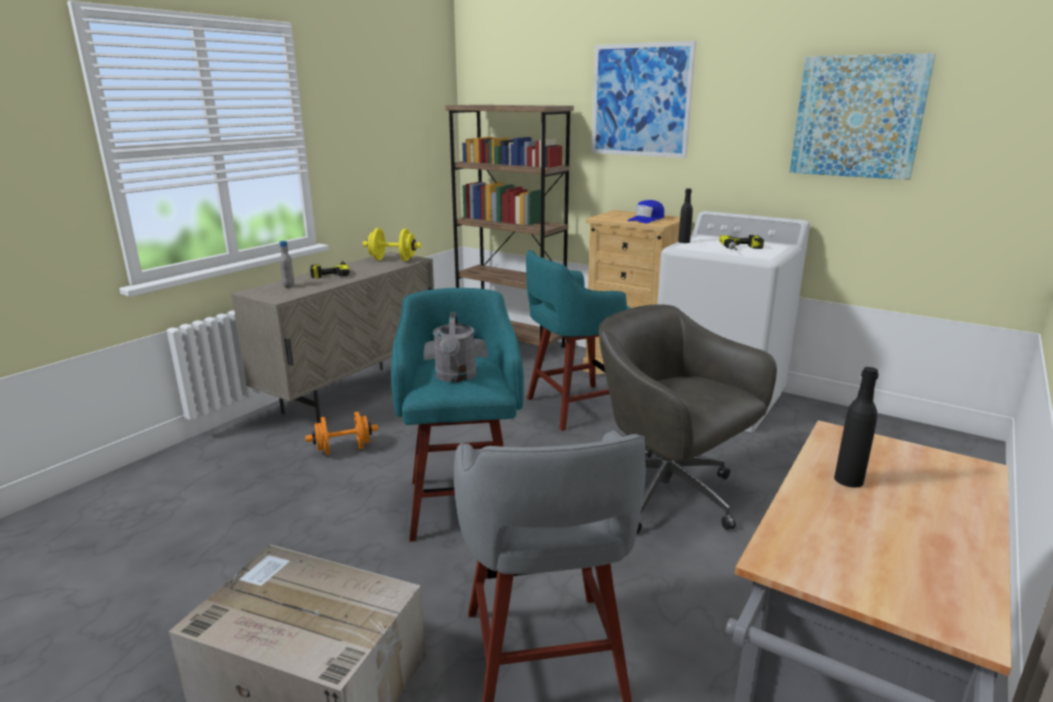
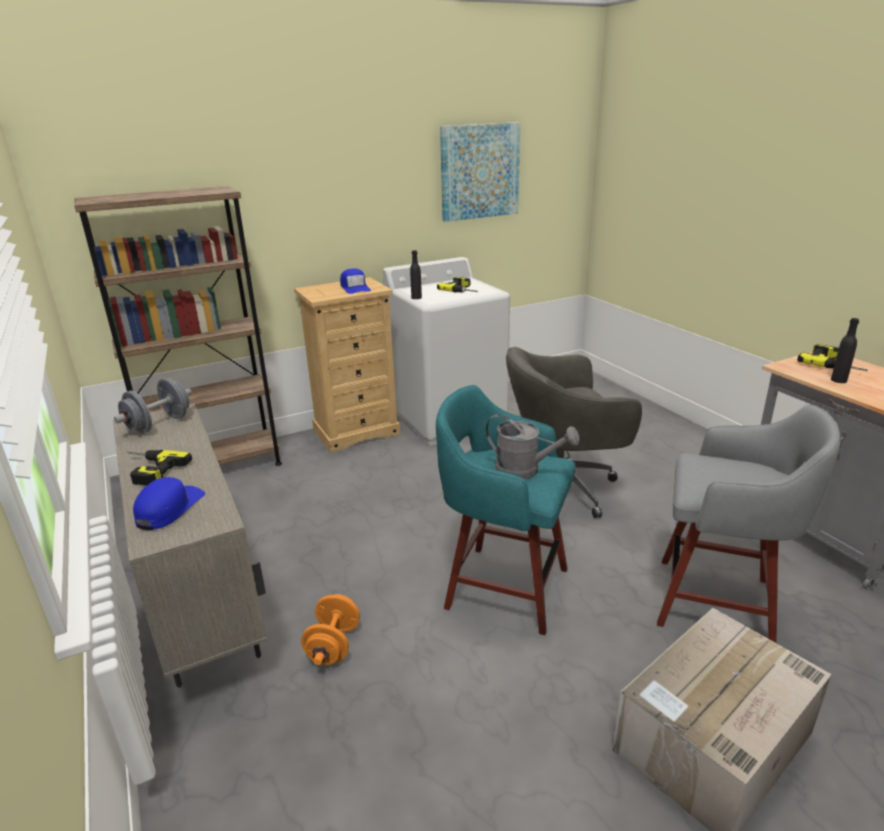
camera: 60 degrees left, 5 degrees up
(288, 286) = (169, 508): grey bottle -> blue cap
(393, 260) = (159, 424): yellow dumbbell -> grey dumbbell
(575, 407) = (394, 478): turquoise stool -> none
(640, 100) = (301, 173): picture -> none
(930, 475) = (834, 364): none -> power drill

